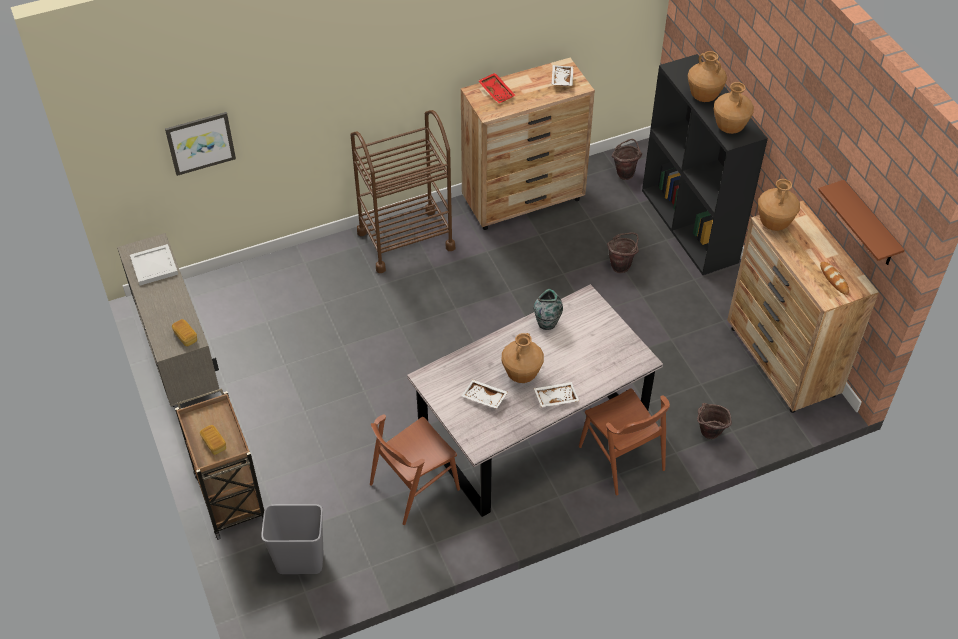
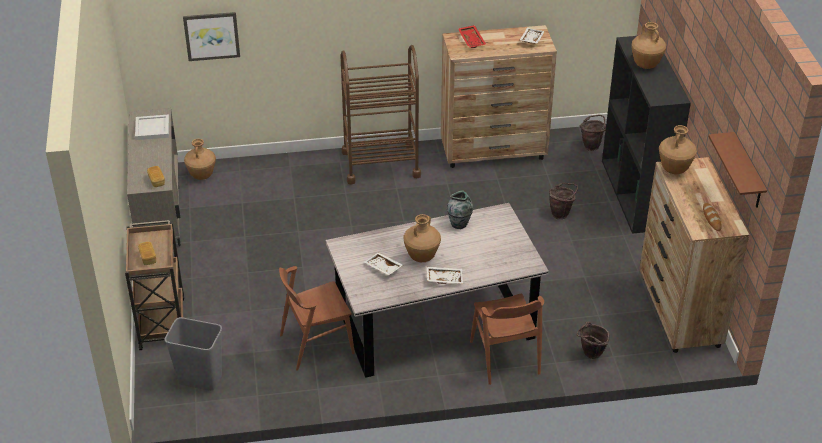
camera: 15 degrees right, 10 degrees down
(729, 127) = (659, 90): brown vase -> brown vase (202, 175)

